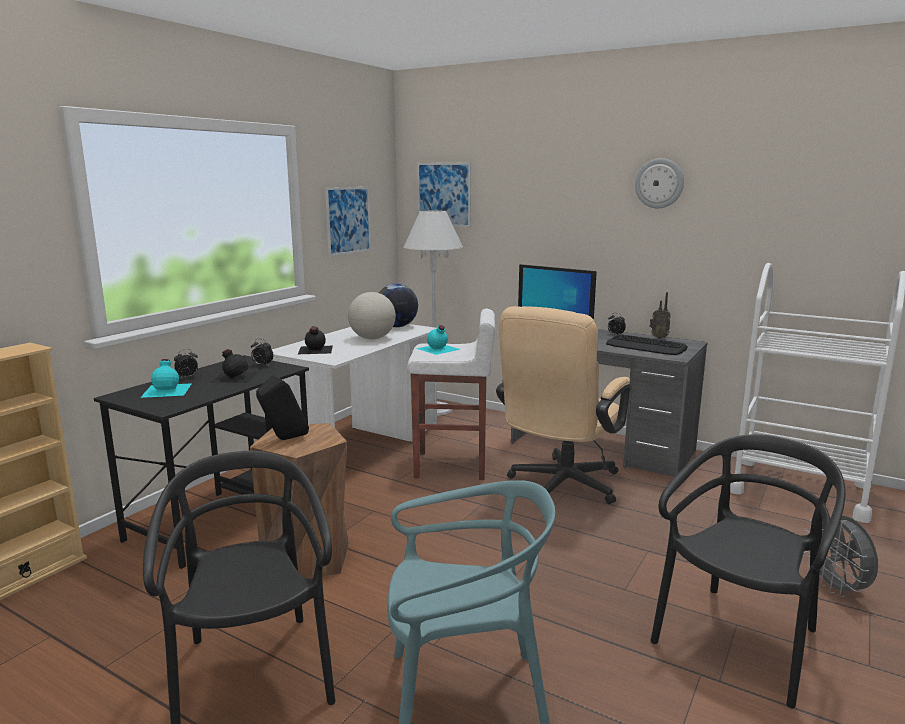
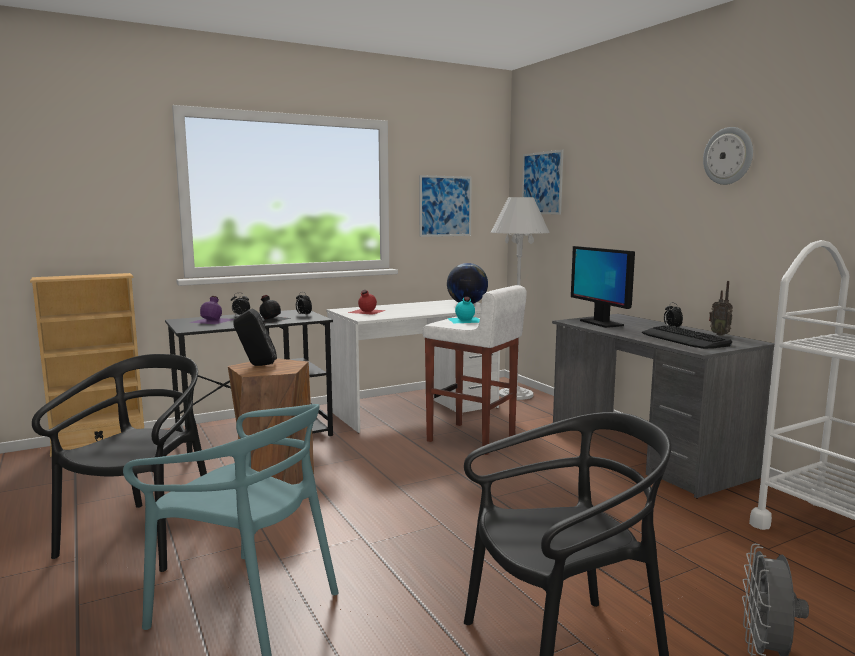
camera: 30 degrees right, 5 degrees down
(168, 390) = (213, 320): turquoise bottle -> purple bottle
(315, 350) = (366, 311): black bottle -> red bottle
(372, 338) = (427, 309): globe -> none
(560, 487) = (552, 476): beige office chair -> none

